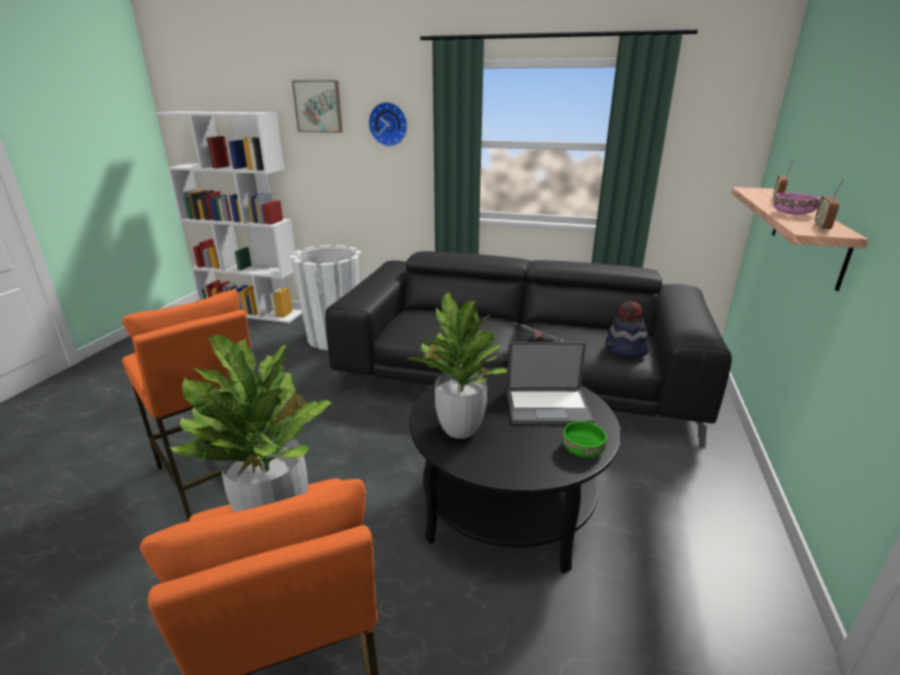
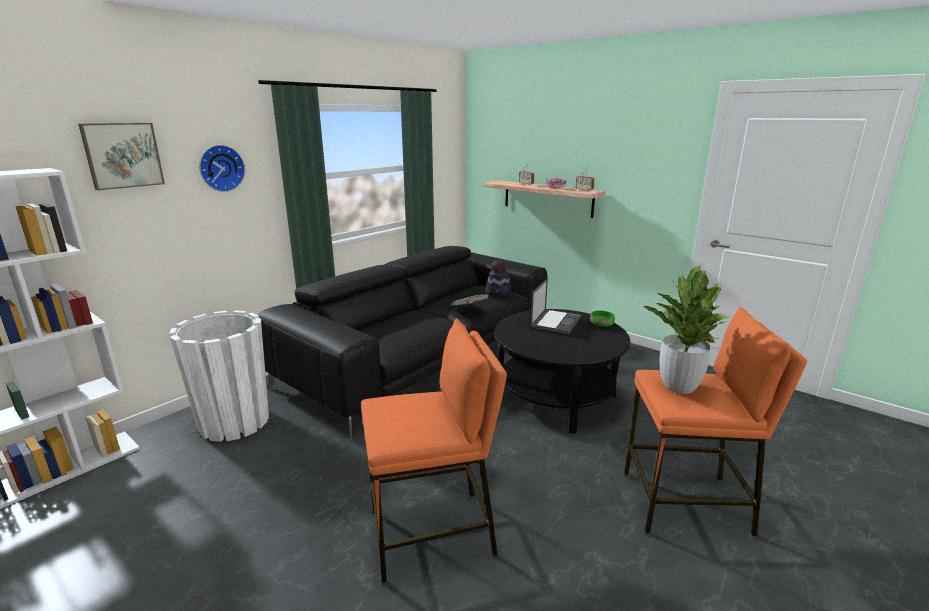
camera: 65 degrees left, 5 degrees down
(459, 428) = (565, 348): potted plant -> none

